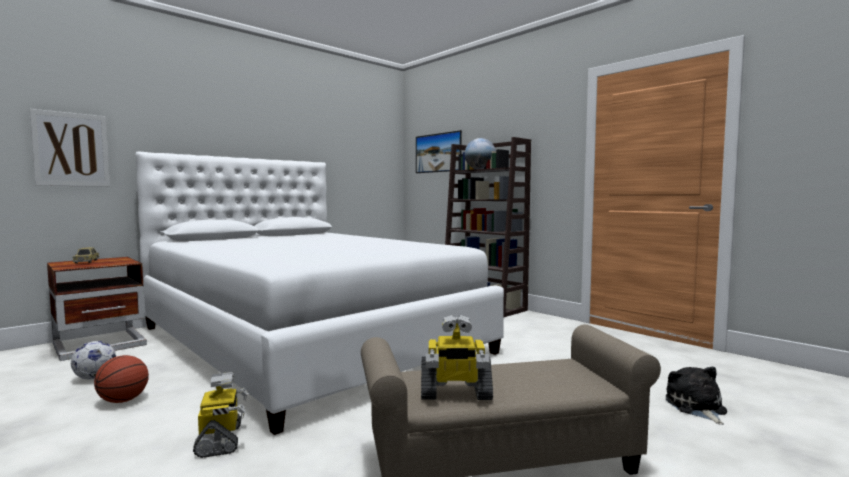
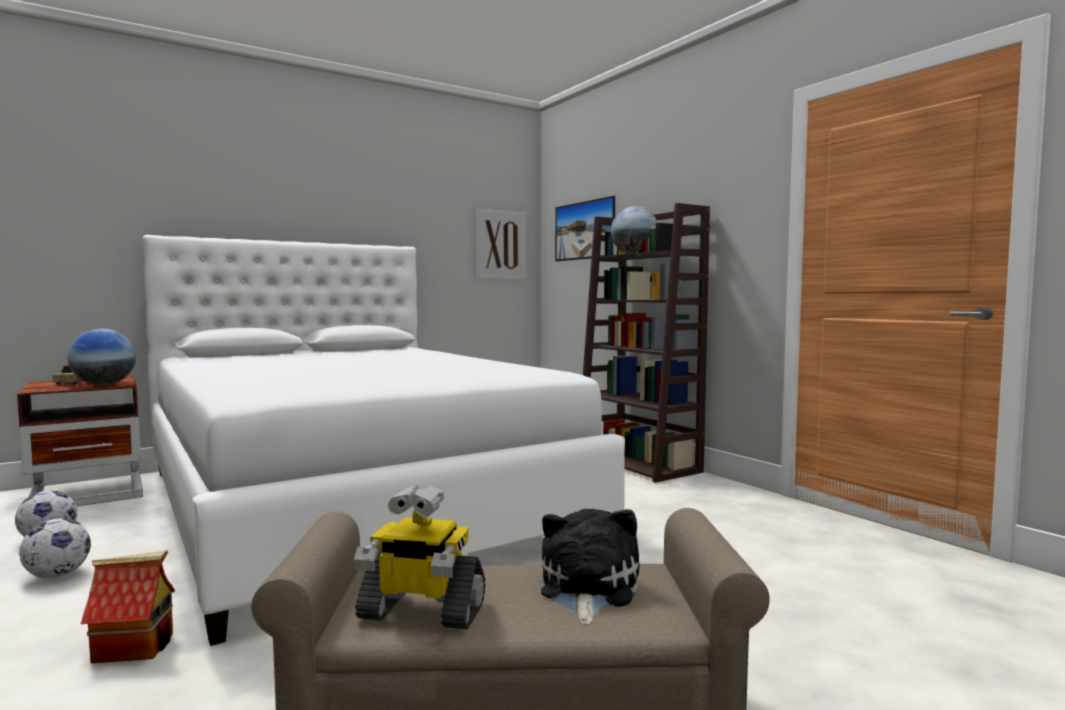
camera: 10 degrees right, 0 degrees up
(71, 149) = (61, 233): picture -> picture (501, 245)
(115, 263) = (104, 385): none -> globe
(123, 400) = (58, 575): basketball -> football
(221, 440) = (135, 647): toy robot -> toy house
(696, 407) = (905, 661): plush toy -> plush toy (587, 589)

